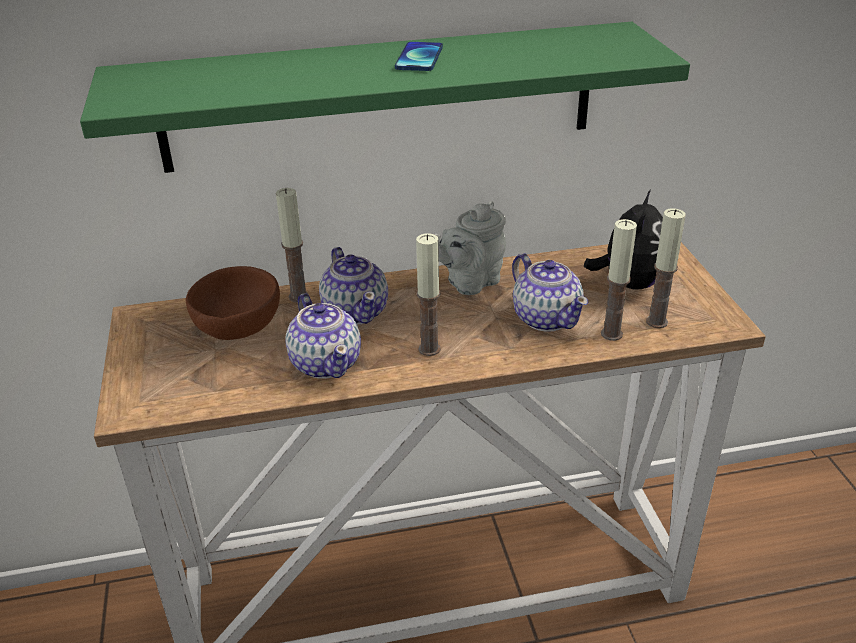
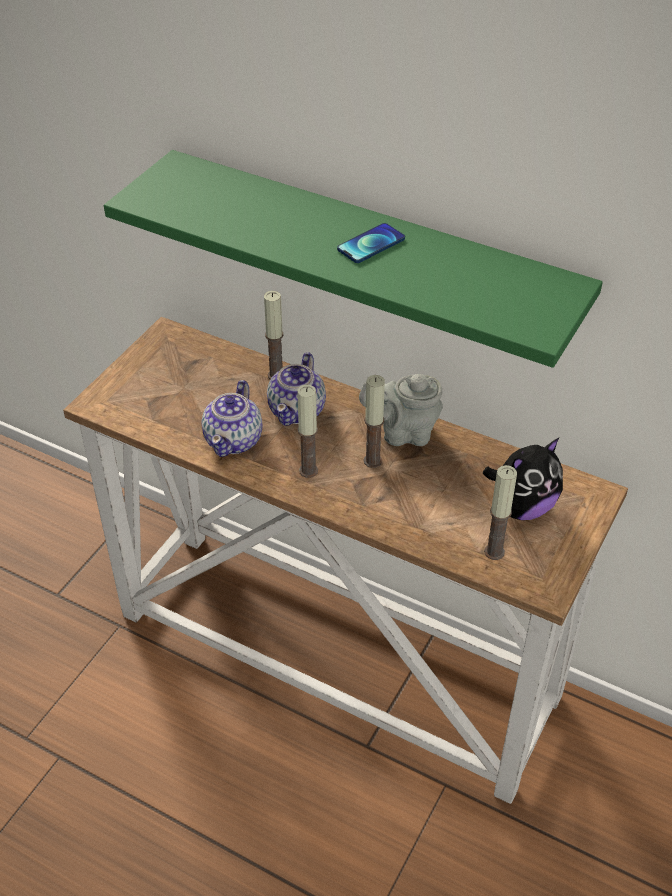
camera: 40 degrees right, 10 degrees up
(240, 326) = (215, 378): brown bowl -> none
(546, 317) = (418, 496): teapot -> none
(611, 334) = (446, 540): candle -> candle (372, 461)

